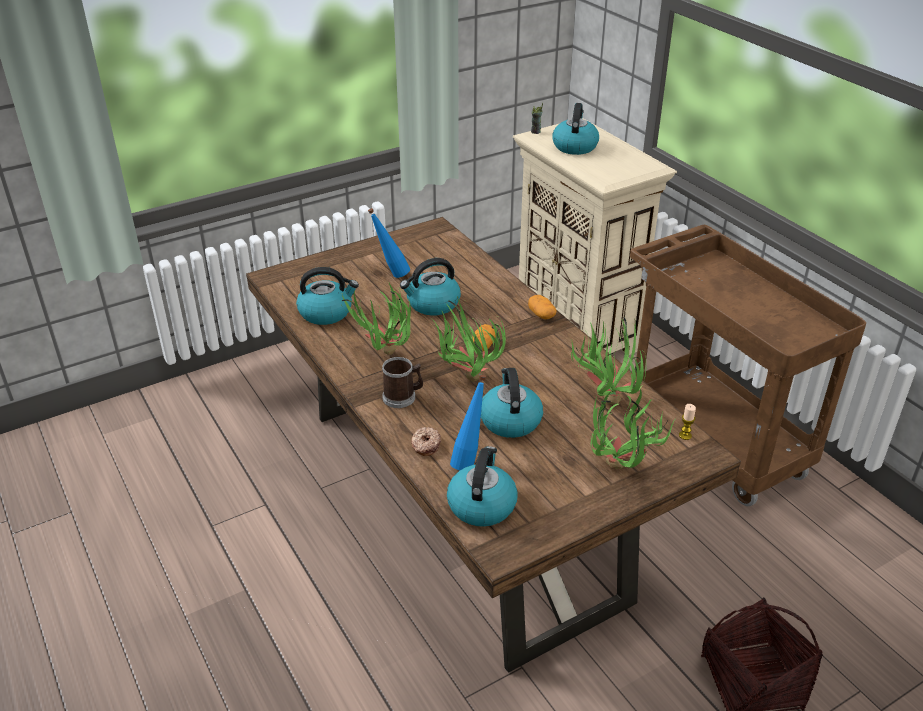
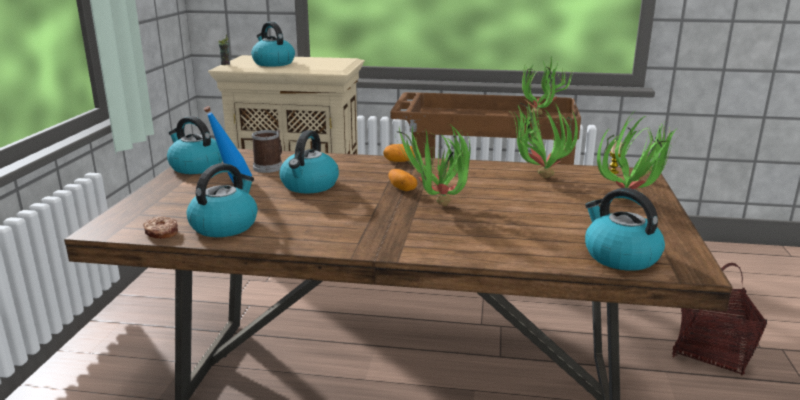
camera: 50 degrees left, 15 degrees down
(384, 358) = (348, 225): potted plant -> potted plant (540, 117)
(403, 397) = (419, 237): mug -> mug (270, 166)
(425, 445) = (505, 251): donut -> donut (161, 233)
(469, 460) = (552, 241): blue bottle -> none
(510, 420) = (518, 211): kettle -> kettle (196, 167)

